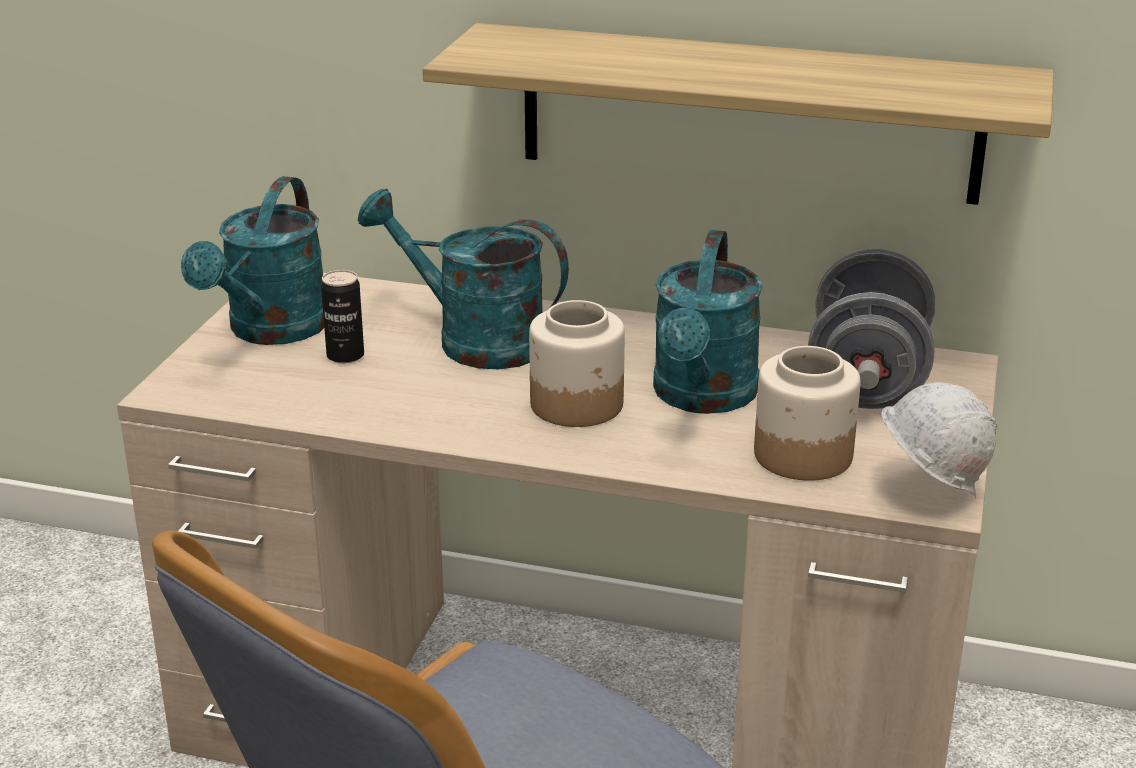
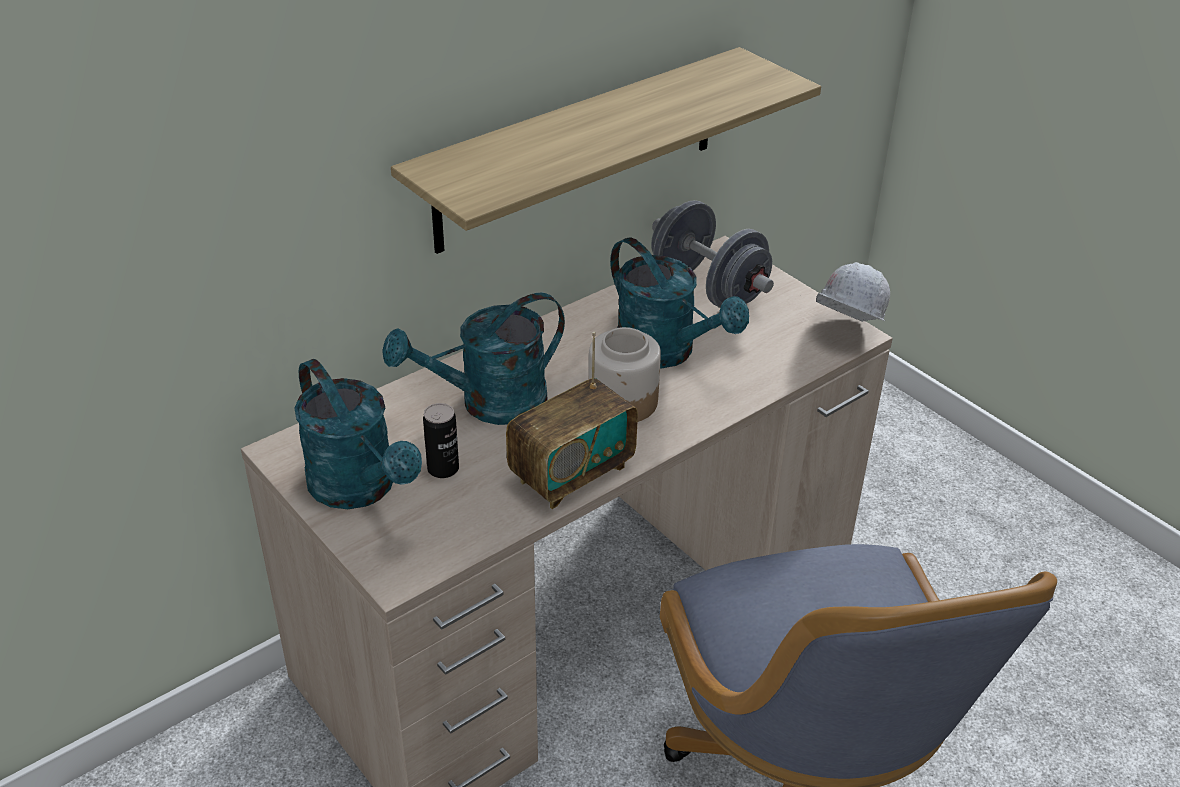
camera: 55 degrees left, 10 degrees up
(418, 419) = (571, 474): none -> radio
(802, 456) = (766, 352): jar -> none

